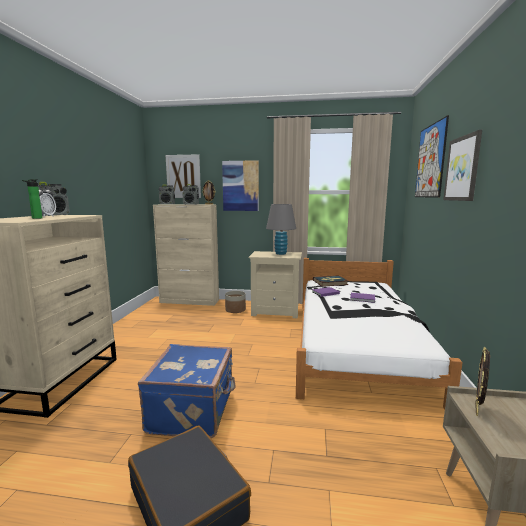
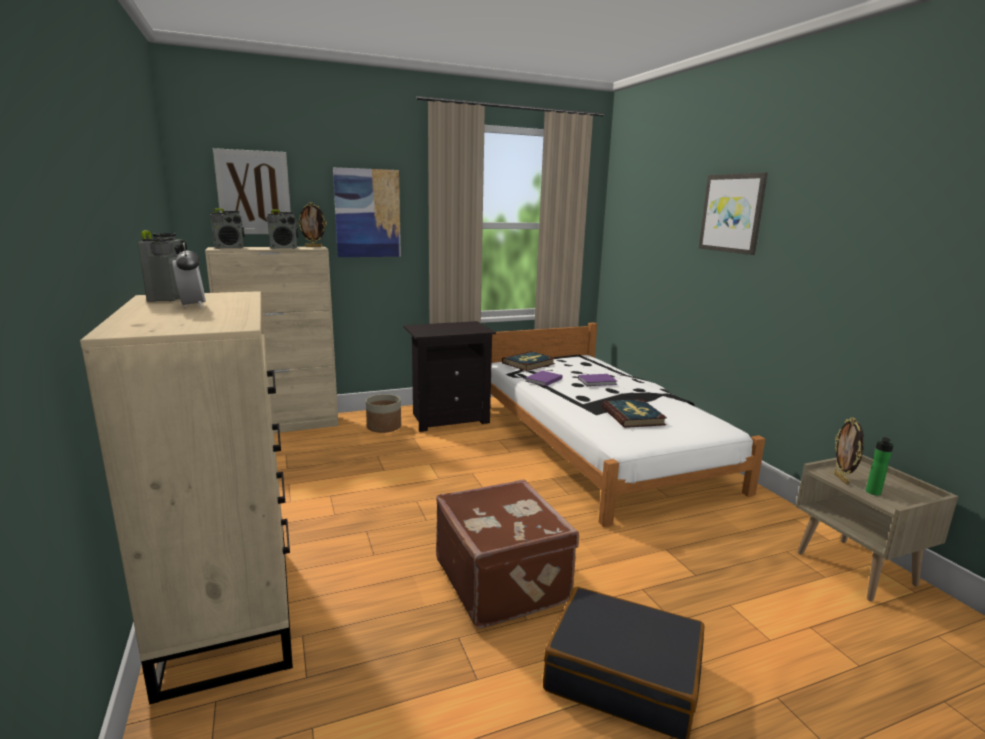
camera: 30 degrees left, 5 degrees up
(35, 218) = (207, 313): bottle -> bottle (873, 493)
(193, 410) = (503, 580): blue suitcase -> brown suitcase
(276, 311) = (448, 418): beige nightstand -> black nightstand
(280, 253) = (453, 326): grey table lamp -> none
(357, 324) = (633, 416): none -> book
(430, 161) = (662, 192): picture -> none

